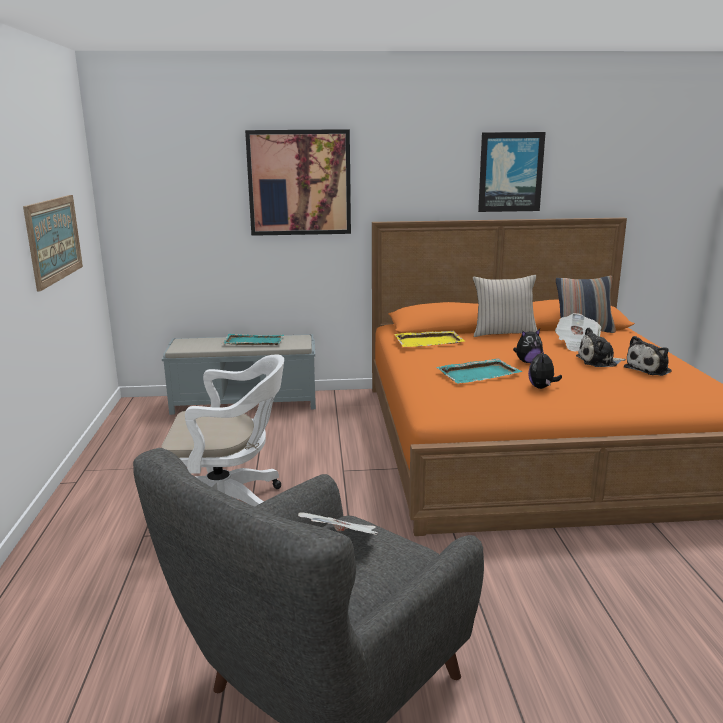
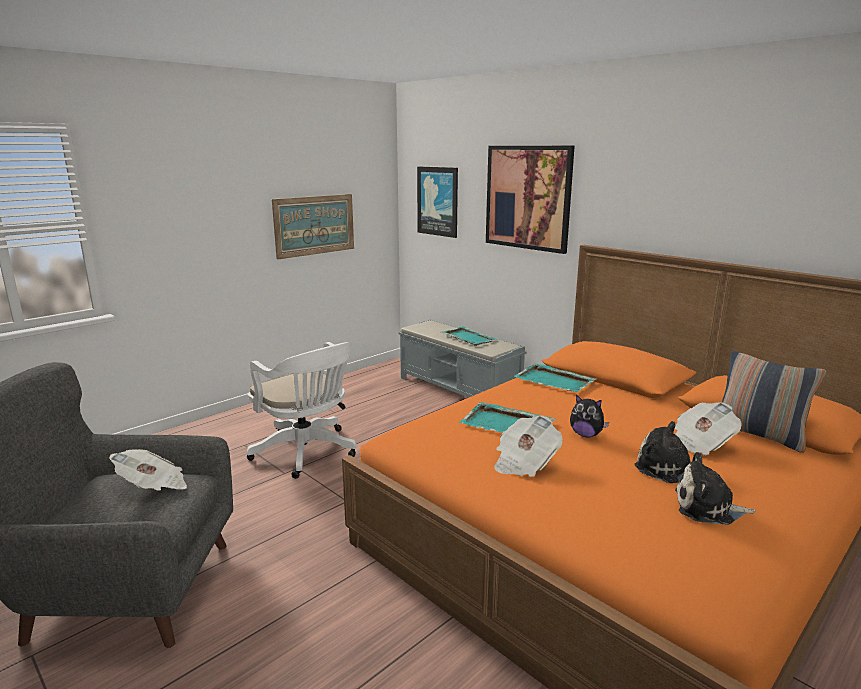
camera: 50 degrees right, 0 degrees up
(429, 341) = (554, 381): yellow tray -> turquoise tray
(503, 334) = (649, 401): beige pillow -> none
(510, 172) = (755, 203): picture -> picture (438, 201)
(542, 387) = (524, 462): plush toy -> newspaper

